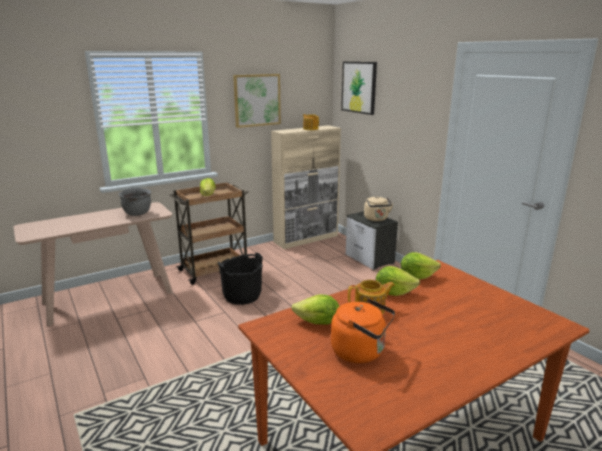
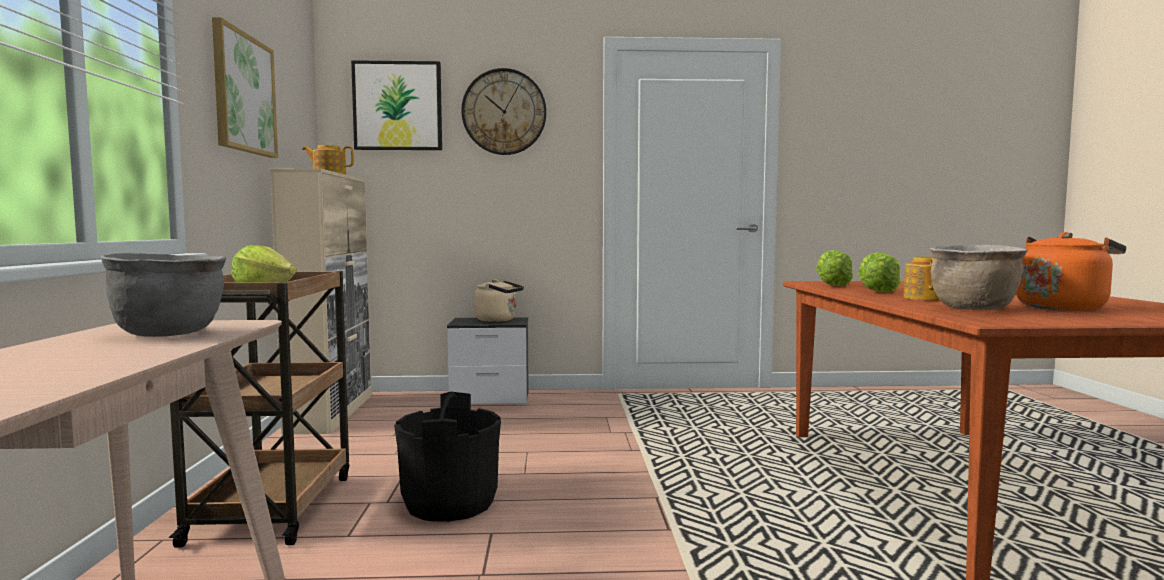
camera: 60 degrees left, 15 degrees down
(318, 323) = (974, 309): lettuce -> brown cooking pot
(401, 94) = (504, 112): none -> wall clock

